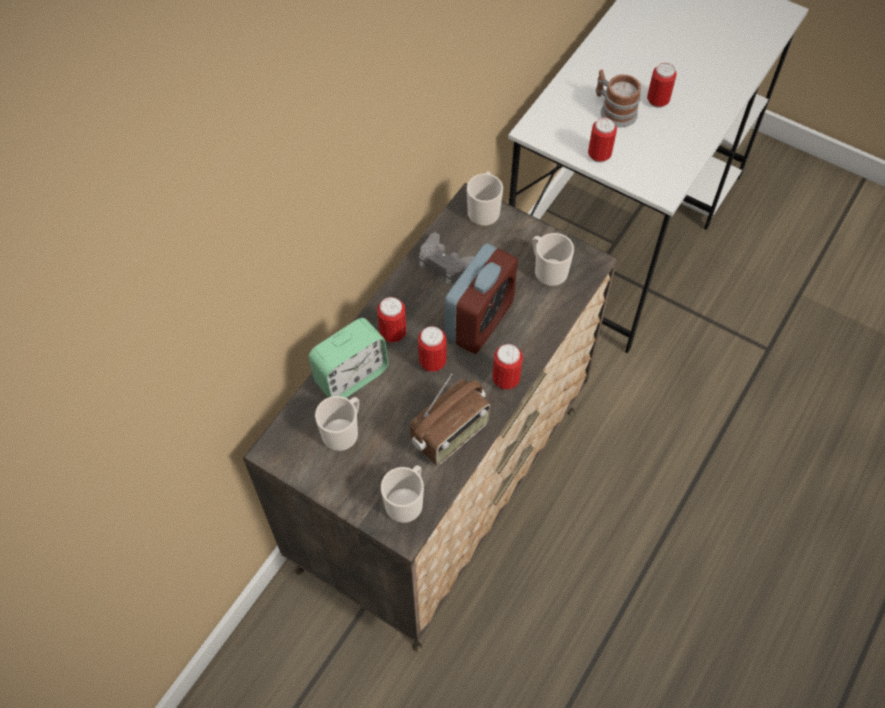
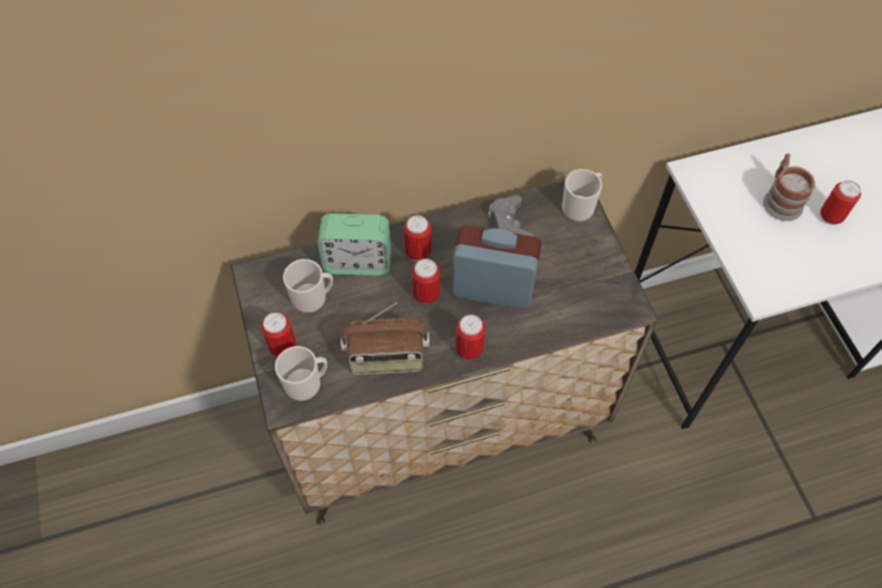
camera: 40 degrees right, 0 degrees up
(479, 320) = (493, 289): alarm clock -> alarm clock turned 150 degrees counterclockwise
(548, 270) = (587, 288): mug -> none
(599, 155) = (730, 228): can -> can (283, 347)

